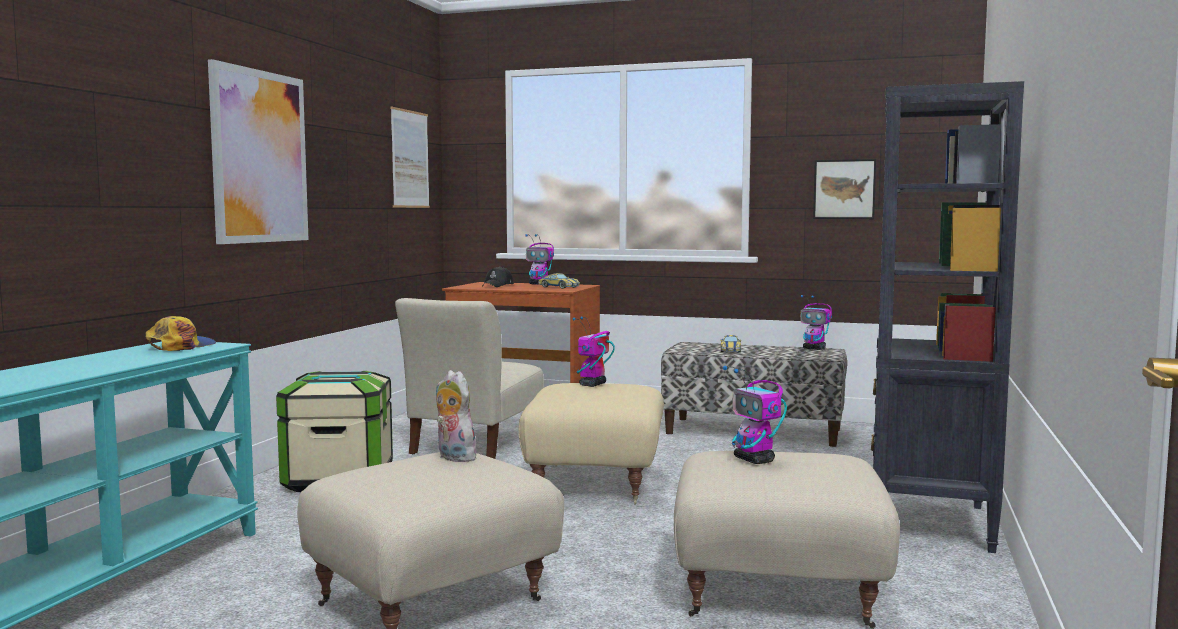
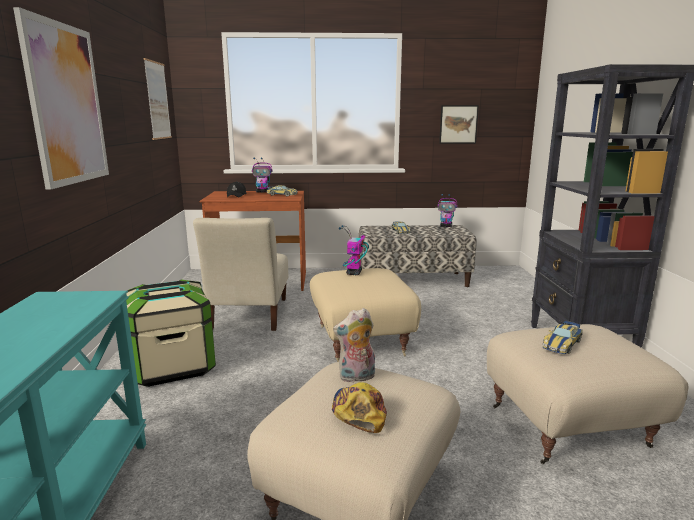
camera: 20 degrees left, 10 degrees up
(180, 346) = (62, 304): cap -> cap (359, 411)
(453, 457) = (356, 377): plush toy -> plush toy turned 45 degrees counterclockwise
(754, 460) = (562, 343): toy robot -> toy car

